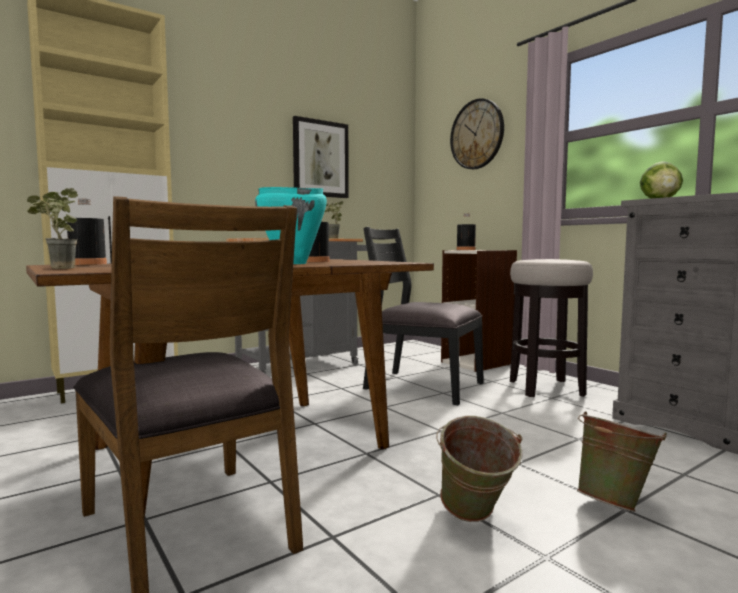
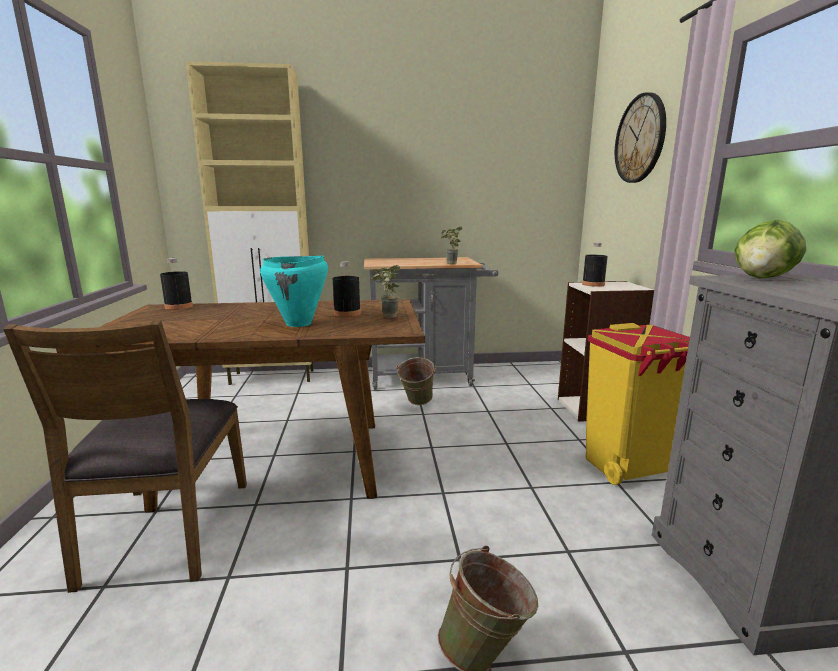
camera: 30 degrees right, 10 degrees up
(56, 268) = (116, 325): potted plant -> potted plant (386, 317)
(320, 159) = (464, 175): picture -> none
(422, 386) = (497, 429): black chair -> none
(474, 520) = (338, 609): green bucket -> green bucket (416, 404)
(546, 388) = (629, 466): stool -> yellow trash can

